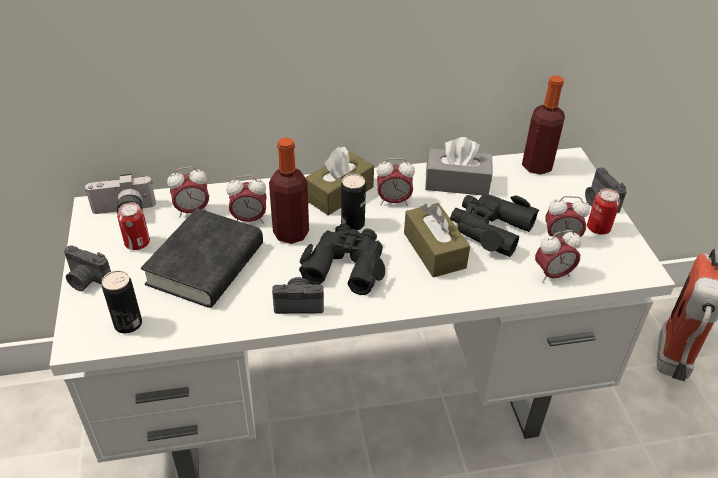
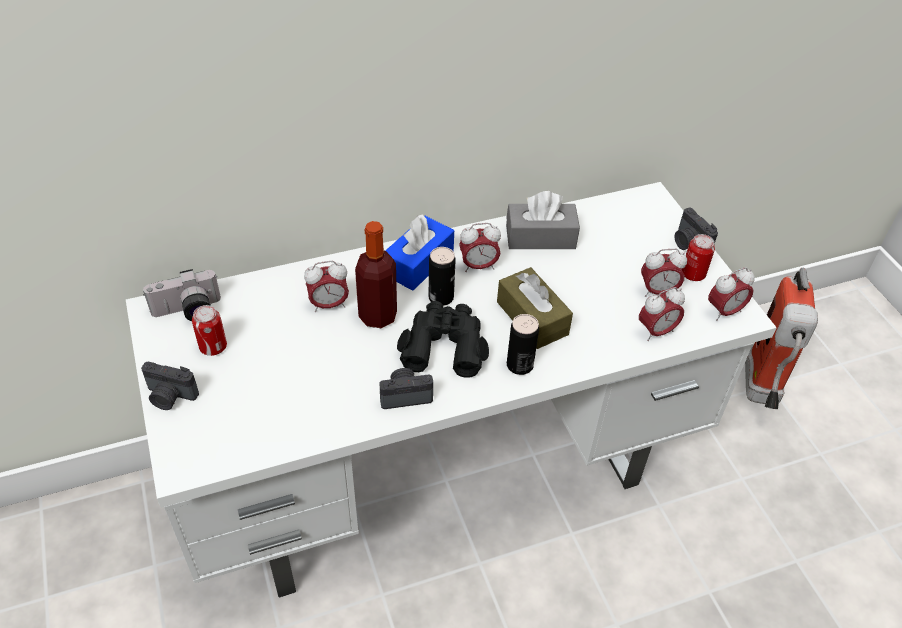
camera: 10 degrees left, 5 degrees up
(128, 324) = (229, 441): can -> can (519, 365)
(192, 211) = (264, 301): alarm clock -> alarm clock (724, 311)
(206, 264) = (295, 363): black book -> none
(339, 193) = (418, 263): brown tissue box -> blue tissue box
(490, 229) = (584, 287): black binoculars -> none
(537, 166) = (619, 209): bottle -> none

